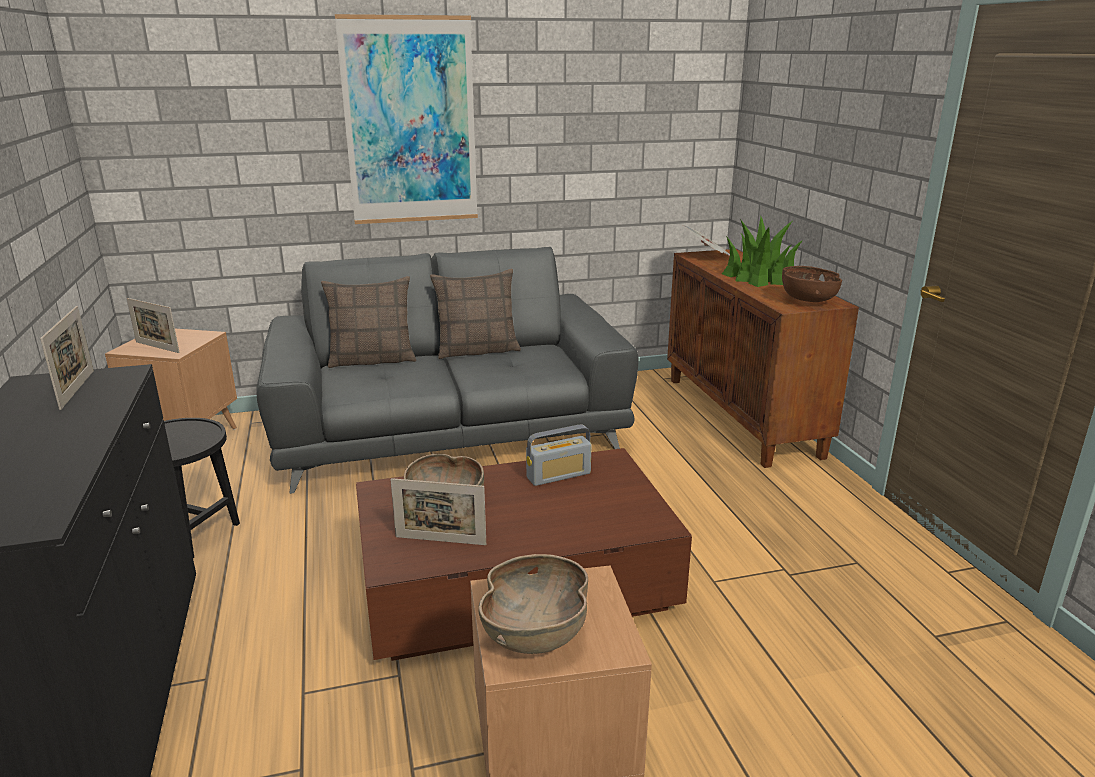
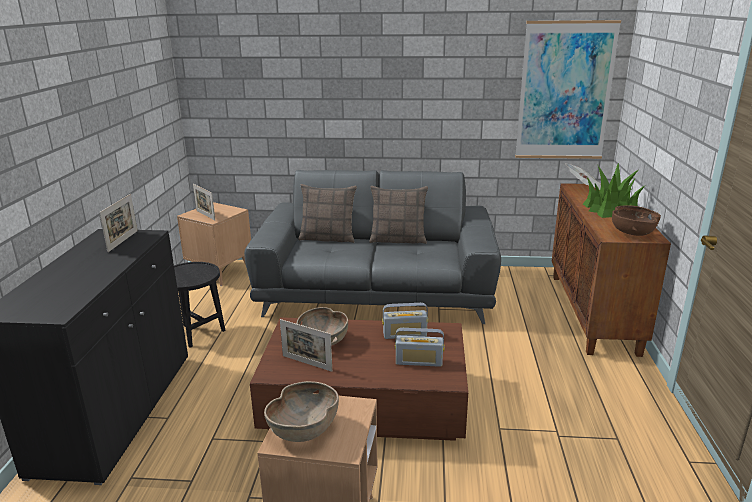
camera: 20 degrees right, 0 degrees up
(410, 122) = (374, 81): picture -> picture (565, 91)
(601, 508) = (419, 361): none -> radio

